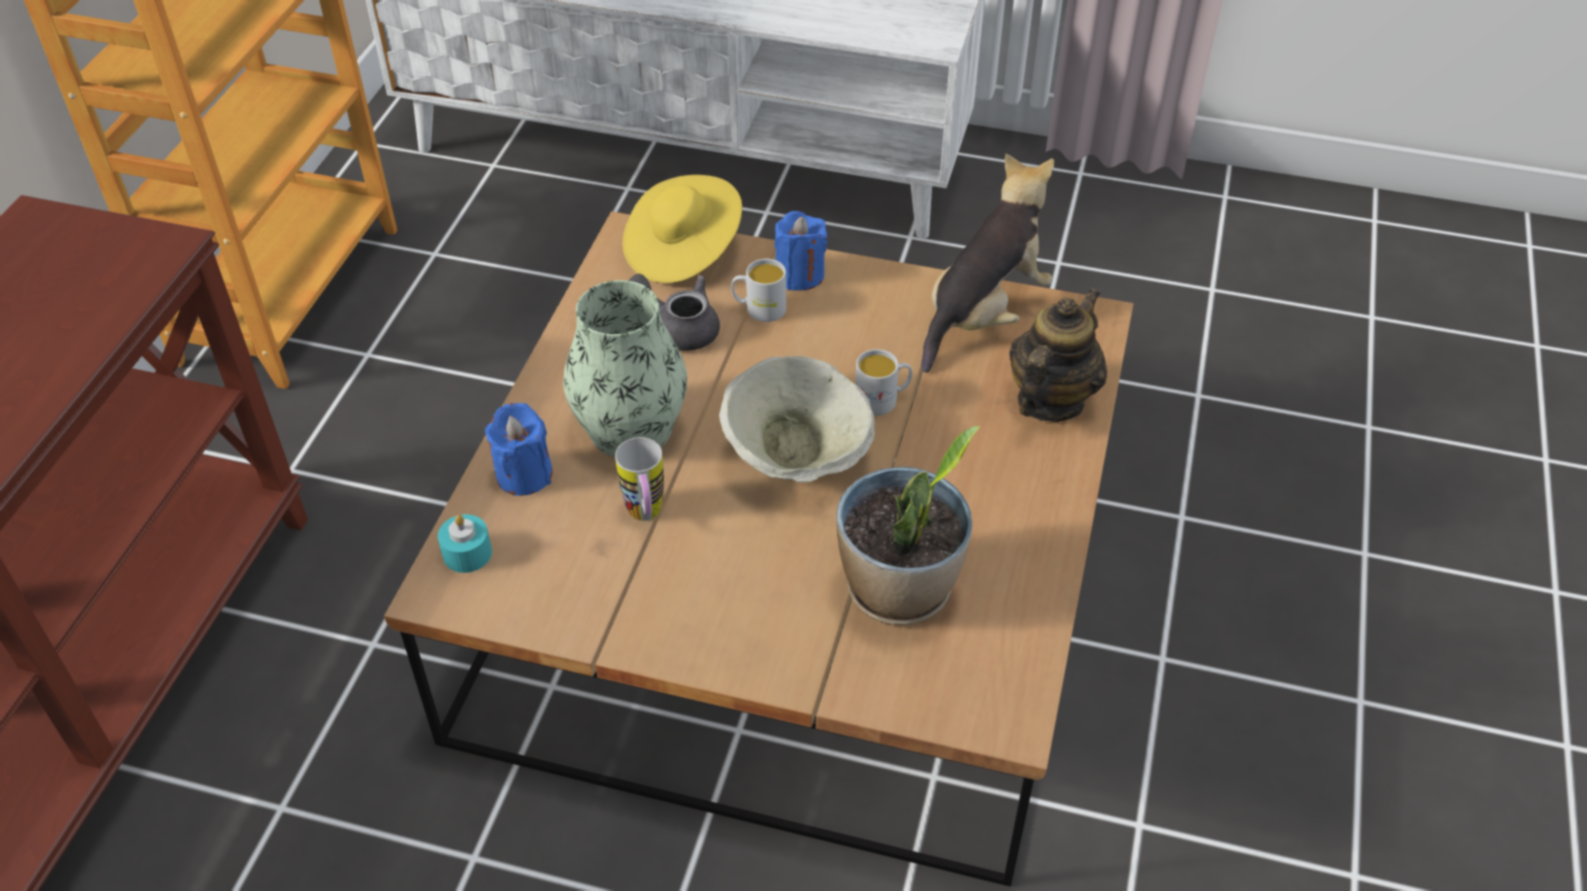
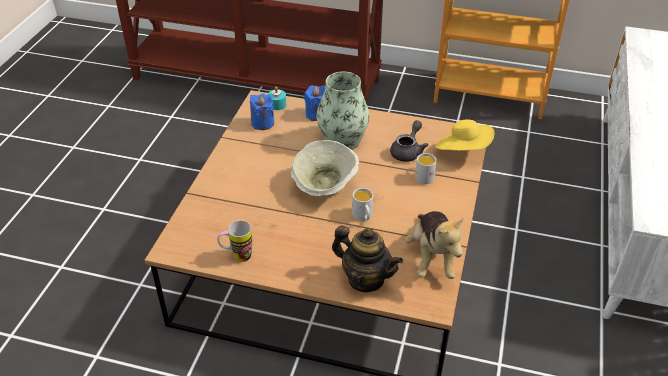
camera: 90 degrees right, 5 degrees down
(646, 517) = (292, 146): mug -> mug (237, 257)
(799, 275) = (452, 189): blue candle -> blue candle (262, 123)
(899, 590) = (245, 218): potted plant -> none
(983, 314) = (432, 257): plush toy -> plush toy turned 45 degrees clockwise

